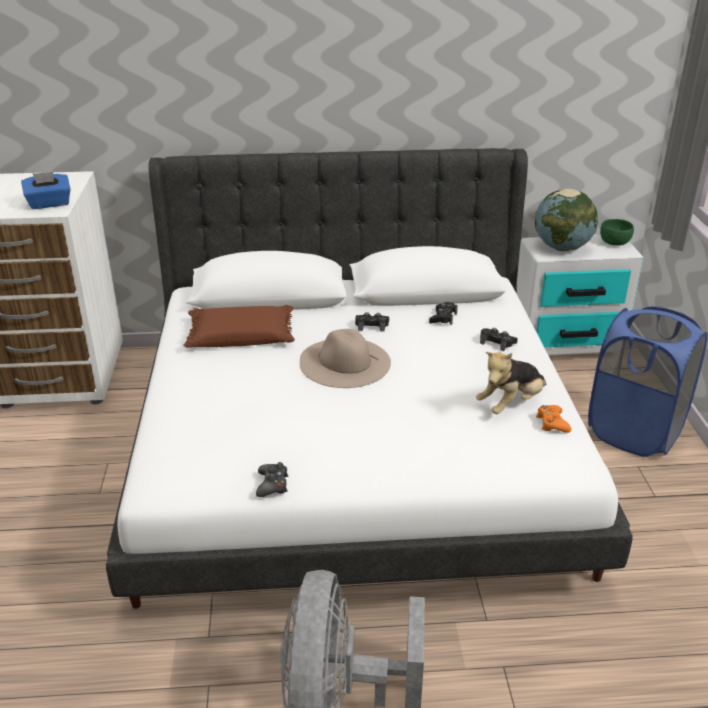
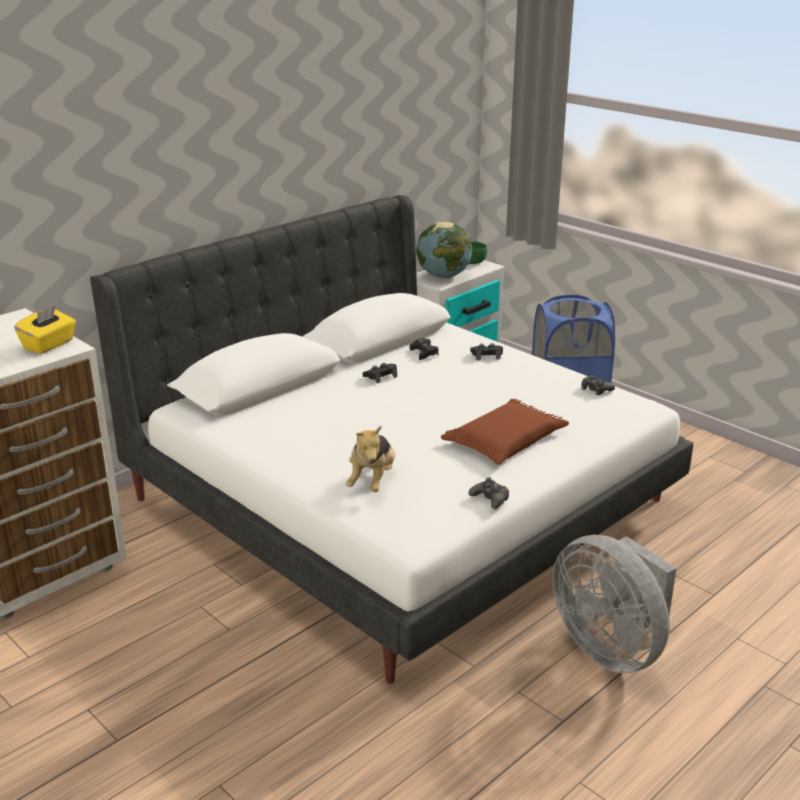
camera: 40 degrees left, 5 degrees down
(49, 204) = (49, 345): blue tissue box -> yellow tissue box
(241, 334) = (286, 420): brown pillow -> brown pillow (505, 439)
(344, 362) = (405, 407): beige hat -> none
(511, 404) = (555, 388): plush toy -> plush toy (372, 481)
(552, 423) = (595, 389): orange game controller -> black game controller

